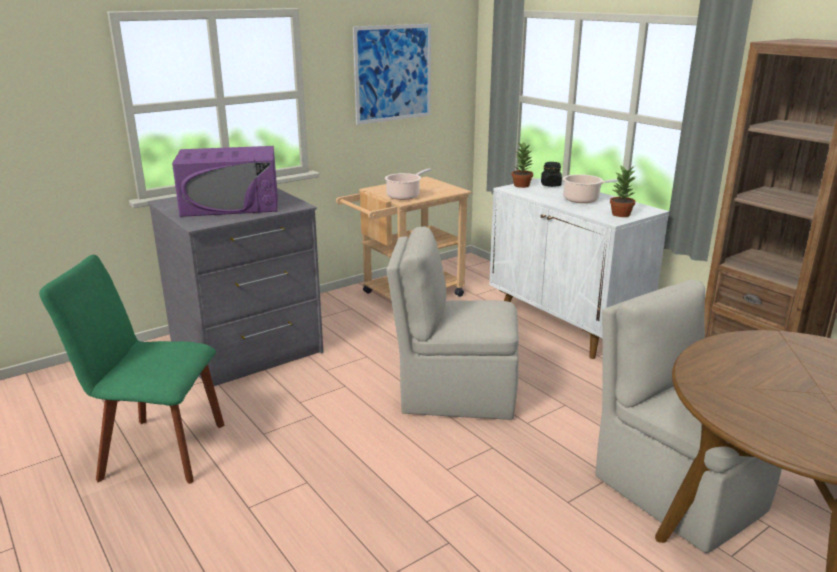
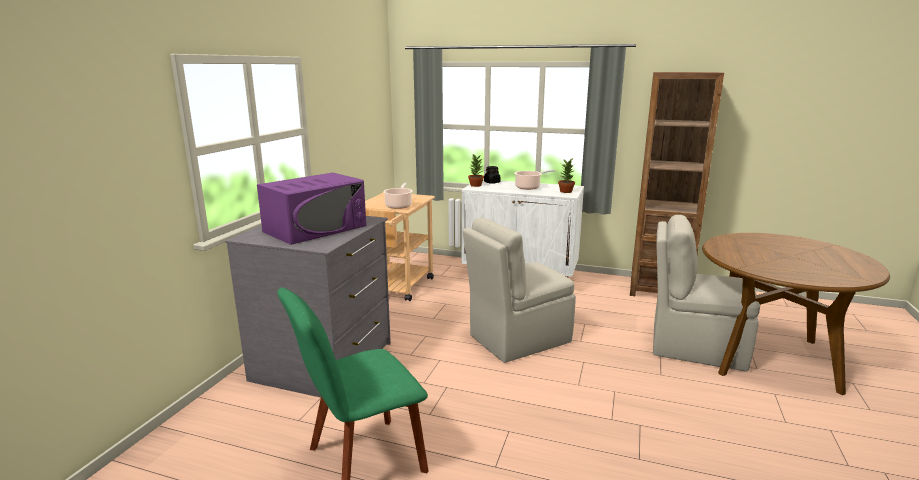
camera: 35 degrees left, 5 degrees down
(393, 73) = (353, 111): picture -> none

